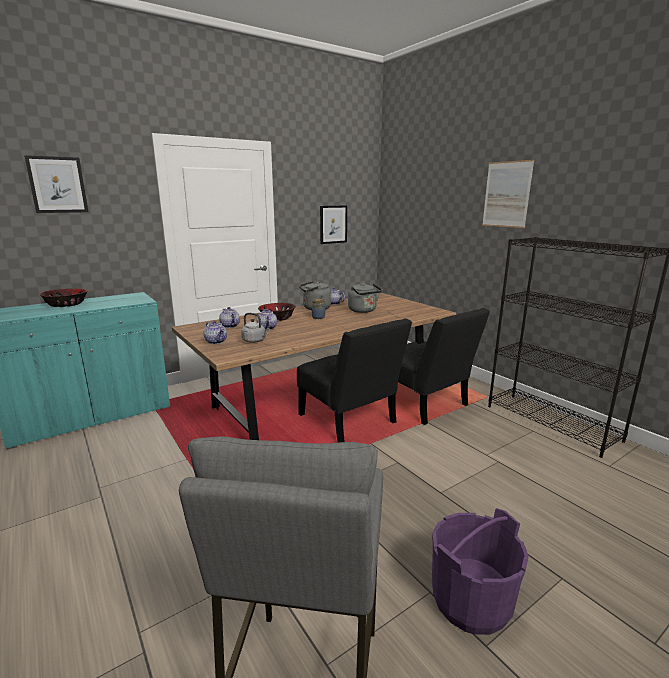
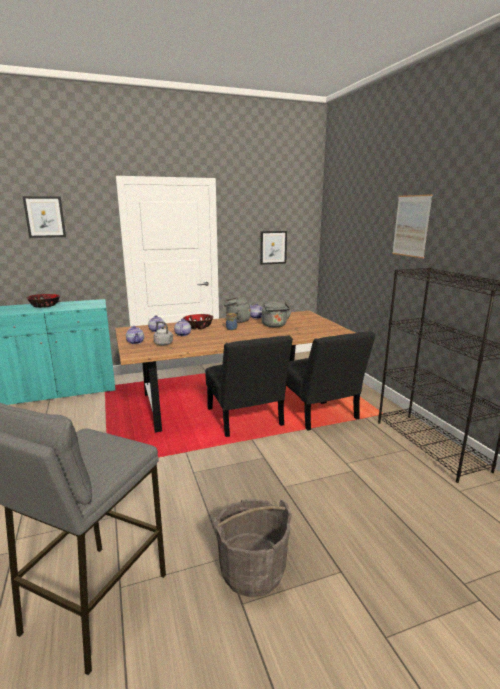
camera: 15 degrees right, 0 degrees up
(471, 600) = (252, 570): purple bucket -> grey bucket

